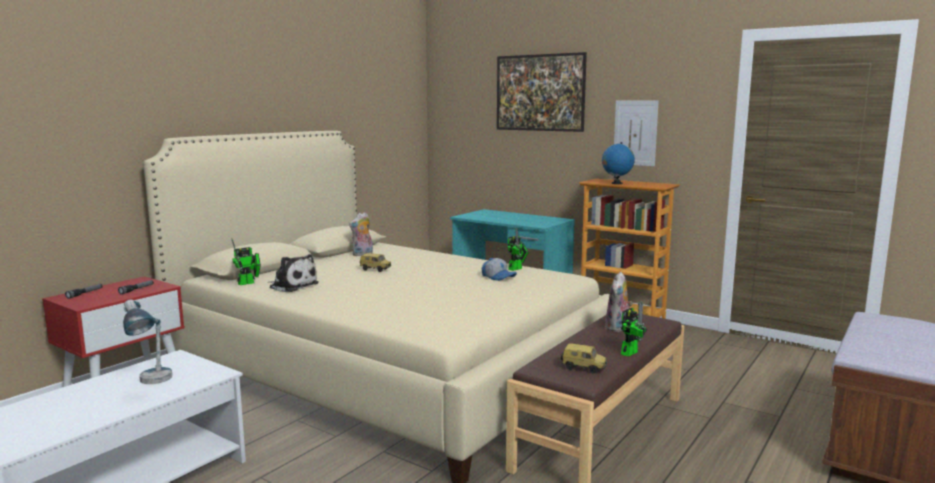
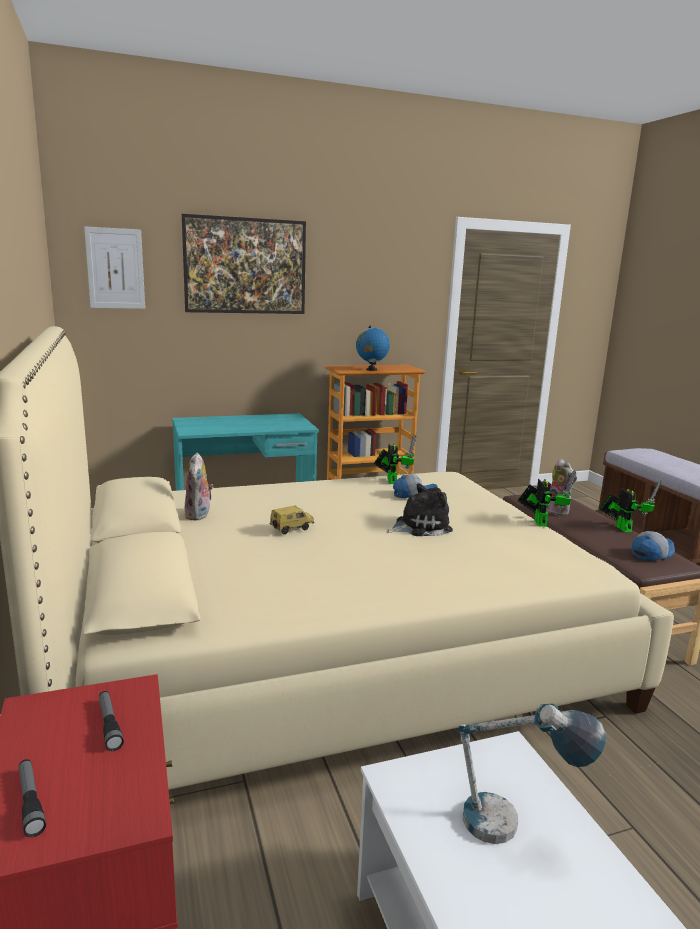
camera: 55 degrees left, 5 degrees up
(248, 283) = (226, 614): toy robot -> toy robot (539, 522)
(292, 286) = (292, 590): plush toy -> plush toy (419, 526)
(583, 368) = (651, 553): toy car -> cap
(635, 133) = (360, 314): picture -> picture (115, 268)

